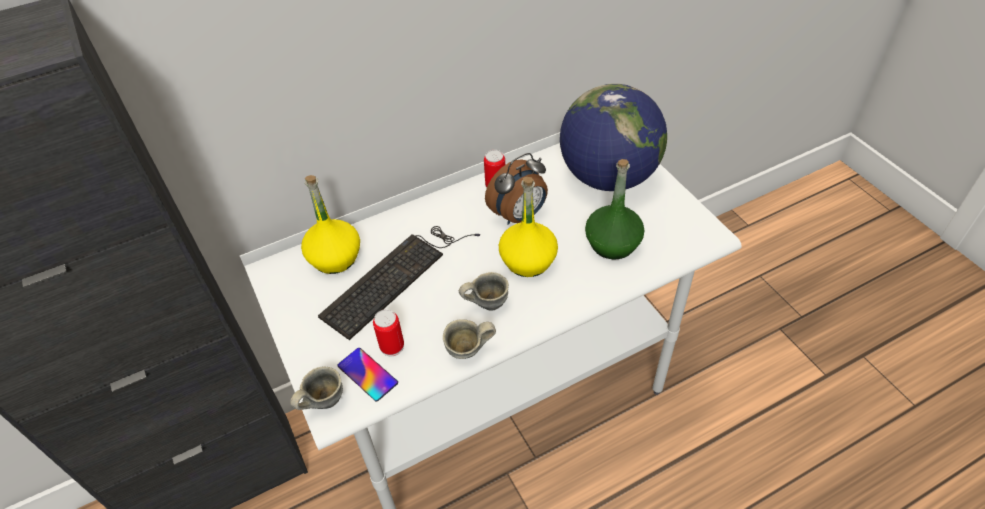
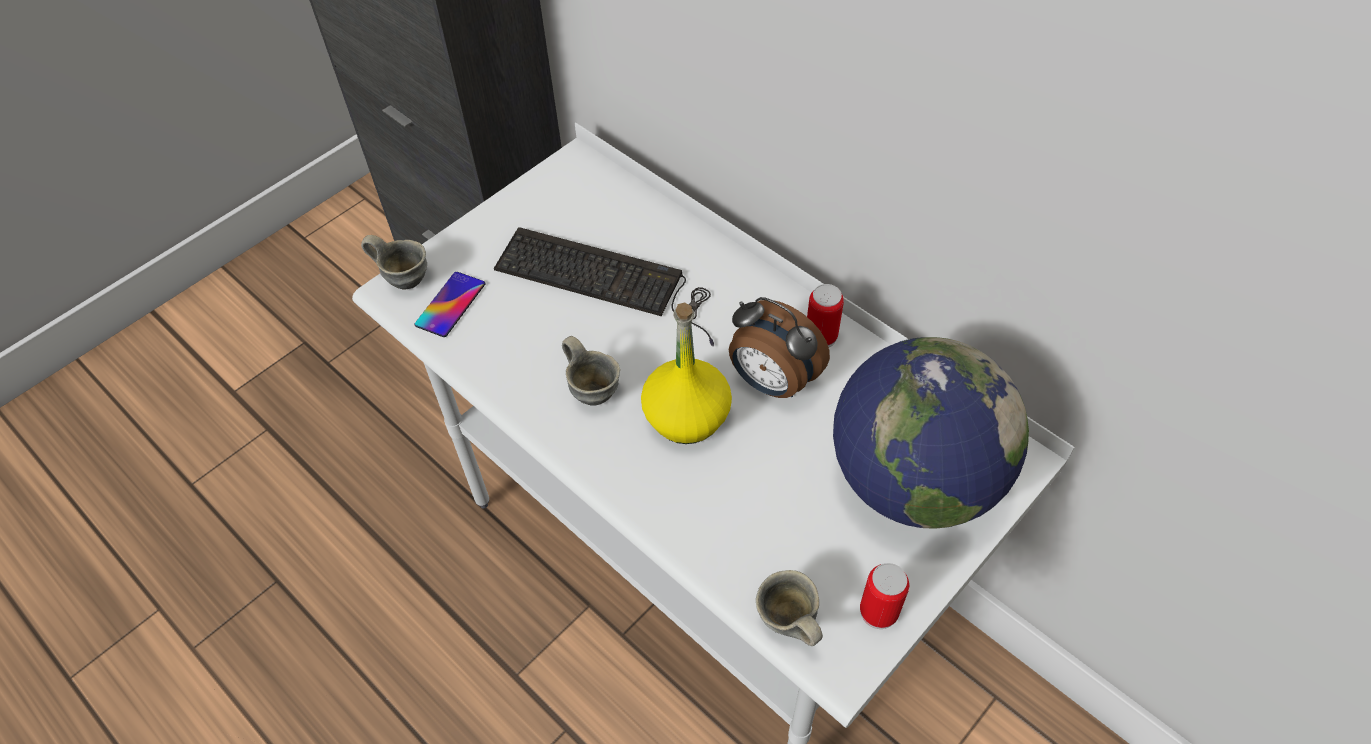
camera: 70 degrees right, 5 degrees up
(335, 257) = (617, 211): yellow bottle -> none
(392, 346) = (496, 313): can -> can (878, 611)
(468, 353) = (507, 394): grey mug -> grey mug (786, 625)
(612, 244) = (763, 518): green bottle -> none

